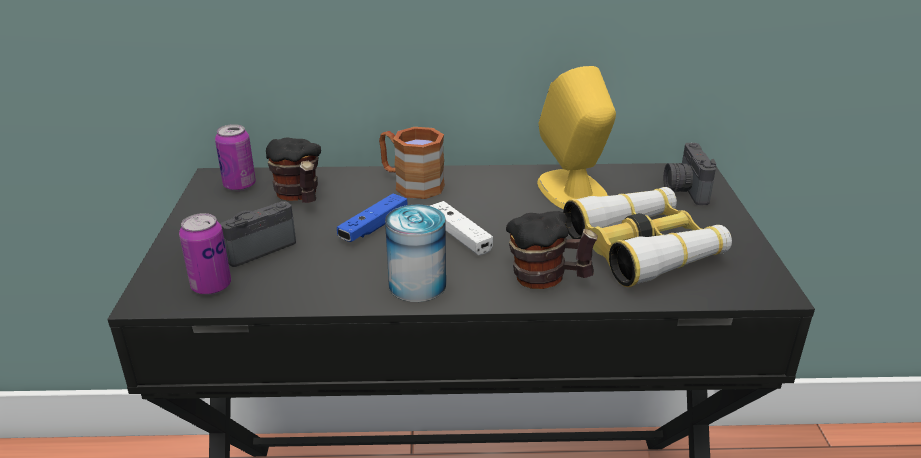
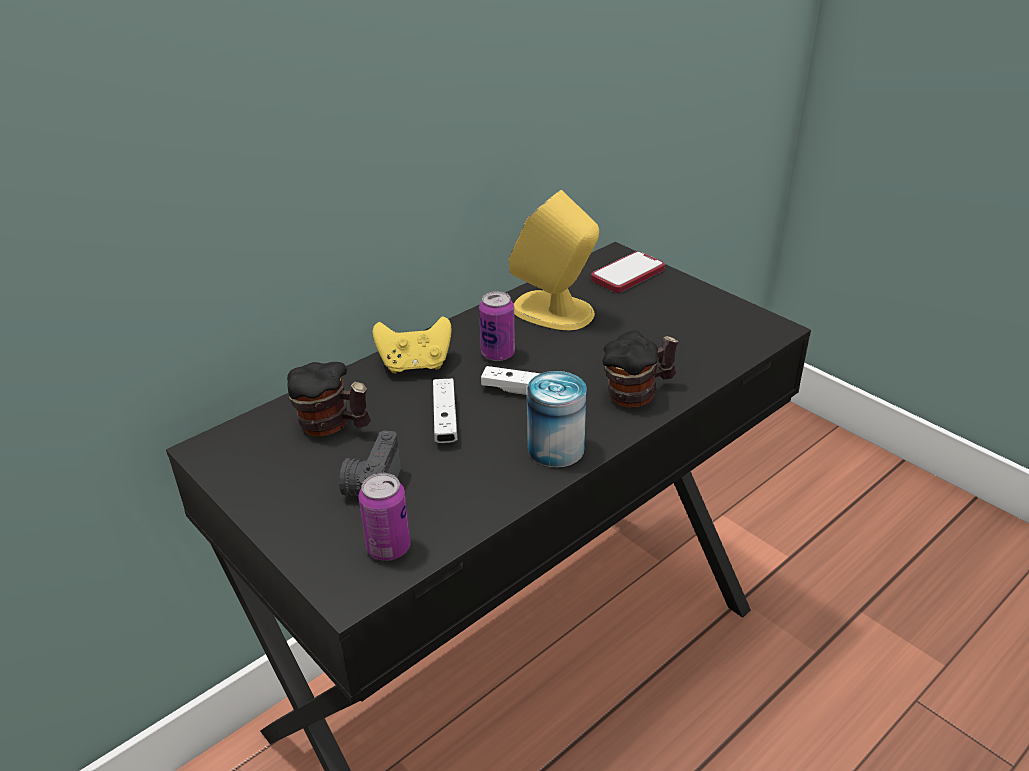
camera: 40 degrees left, 5 degrees up
(239, 185) = (249, 444): can -> can (498, 354)
(374, 227) = (445, 419): blue game controller -> white game controller
(411, 184) = (415, 365): brown mug -> yellow game controller
(643, 248) = (664, 335): binoculars -> none
(684, 190) = (628, 274): camera -> phone

